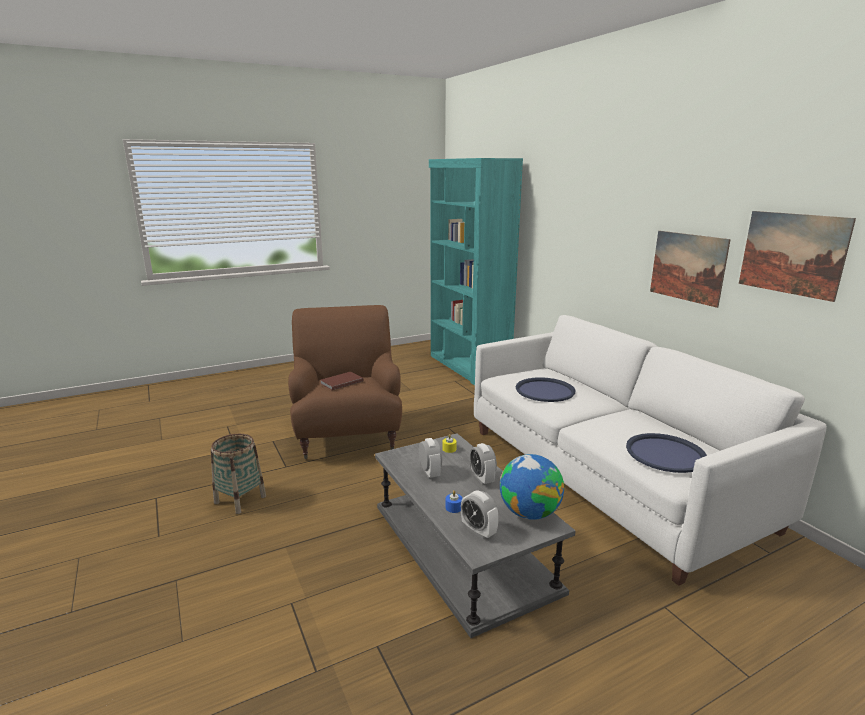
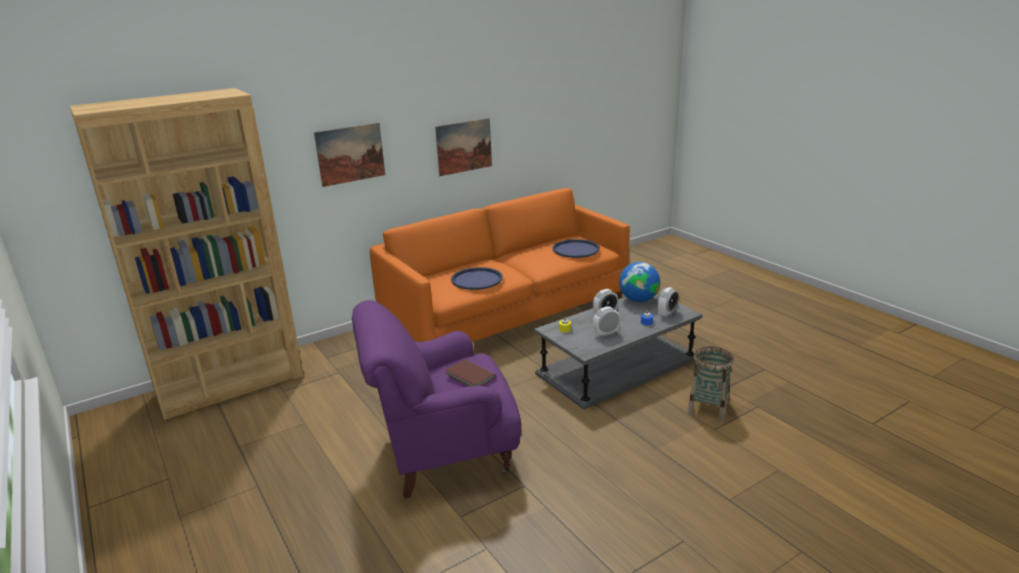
camera: 95 degrees left, 5 degrees up
(240, 499) = (600, 501): basket -> basket (708, 408)
(348, 435) = (442, 452): brown armchair -> purple armchair
(468, 366) = (231, 384): turquoise bookcase -> brown bookcase
(608, 475) = (506, 312): white sofa -> orange sofa
(792, 254) = (524, 116): picture -> picture (350, 154)

